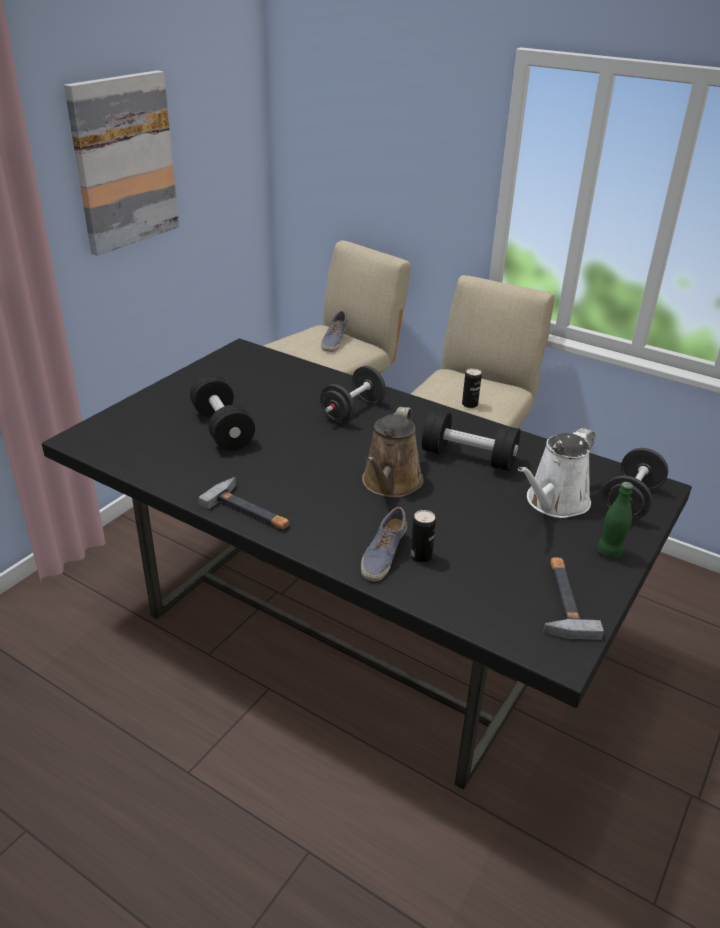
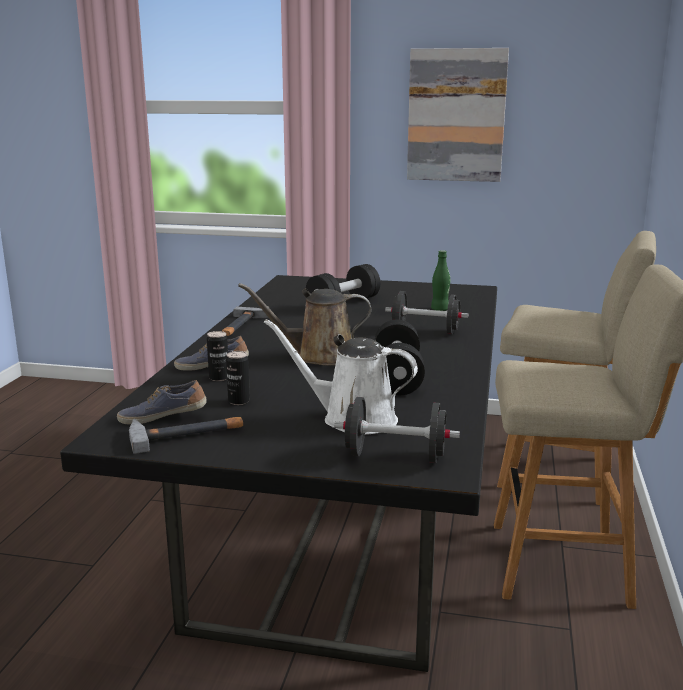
camera: 70 degrees right, 15 degrees down
(334, 341) = (570, 318): shoe -> shoe (163, 417)
(469, 404) = (533, 380): can -> can (239, 401)
(609, 552) = (280, 450): green bottle -> green bottle (440, 309)

